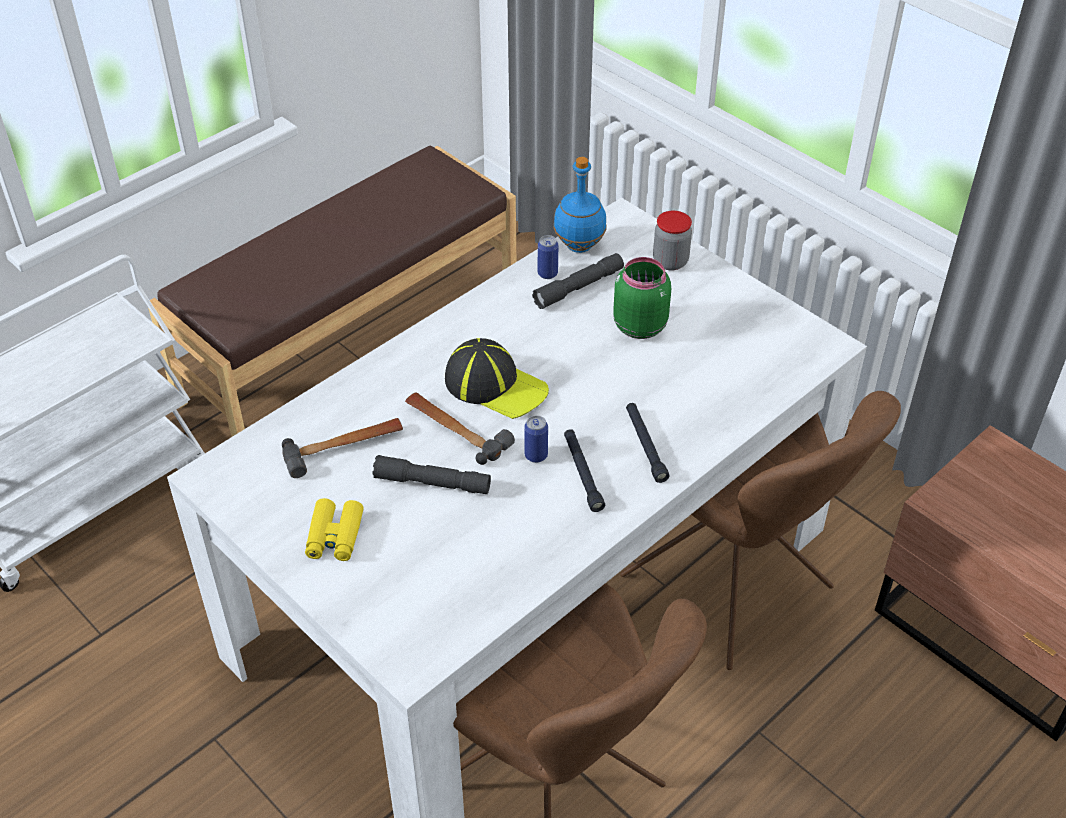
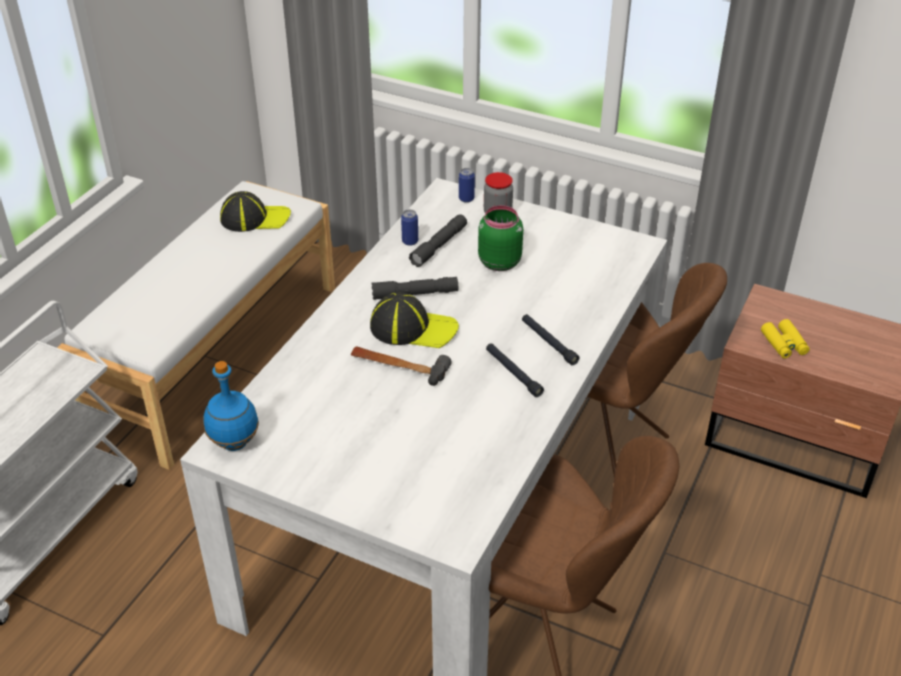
camera: 20 degrees left, 5 degrees down
(334, 536) = (345, 466): yellow binoculars -> yellow binoculars (784, 344)
(344, 447) = (317, 401): hammer -> none
(350, 345) = (216, 356): brown bench -> white bench
(421, 195) = (255, 218): none -> cap
(432, 483) = (402, 408): grey flashlight -> grey flashlight (415, 294)
(536, 455) = (471, 369): can -> can (466, 199)
(578, 246) = (423, 217): blue bottle -> blue bottle (234, 443)

